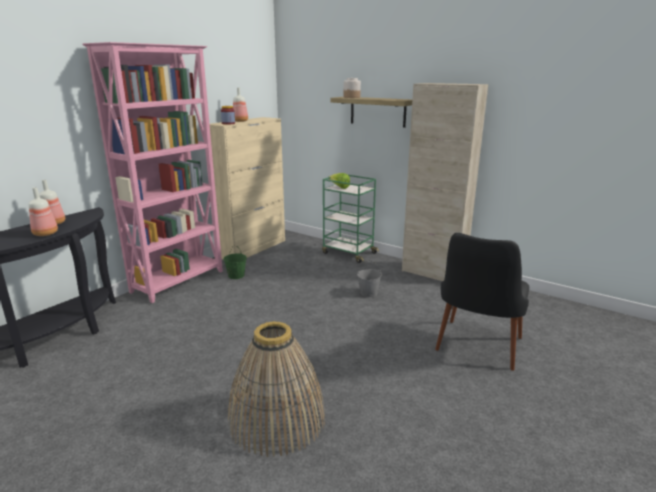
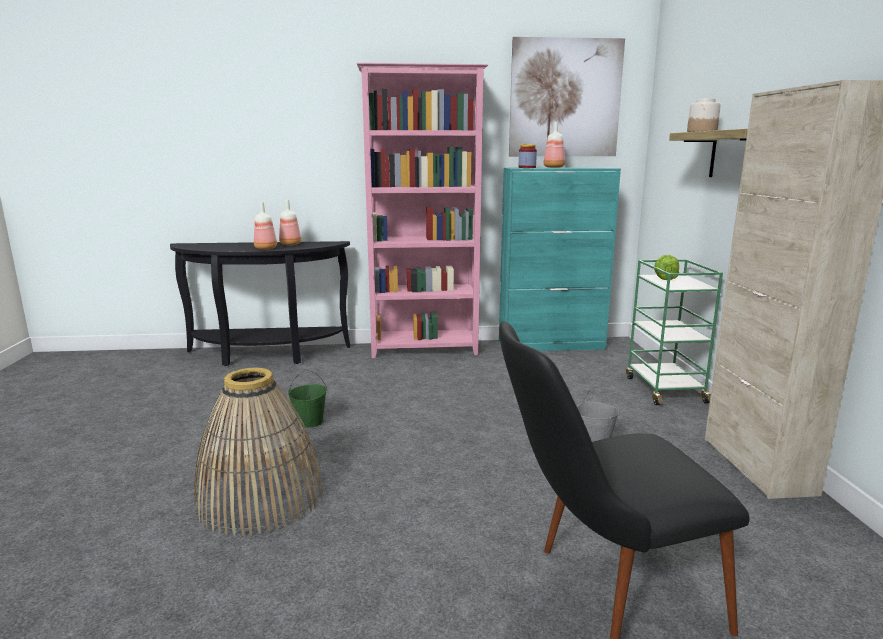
camera: 50 degrees right, 5 degrees down
(232, 68) = (565, 98): none -> picture
(236, 276) = (482, 363): green bucket -> green bucket (310, 421)
(253, 248) = (552, 345): beige cabinet -> turquoise cabinet

